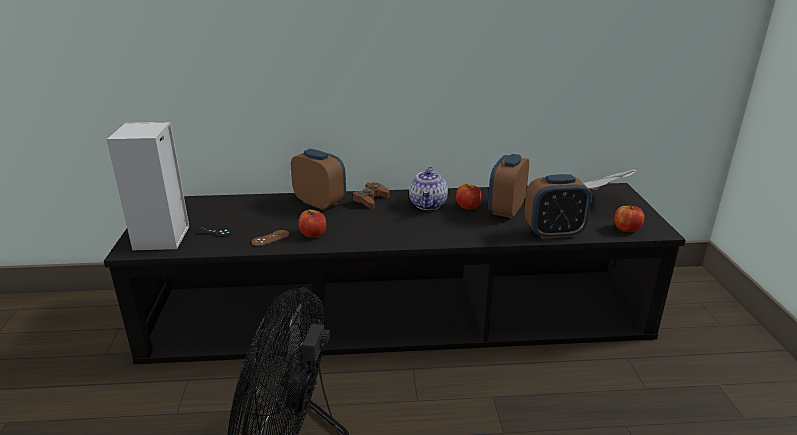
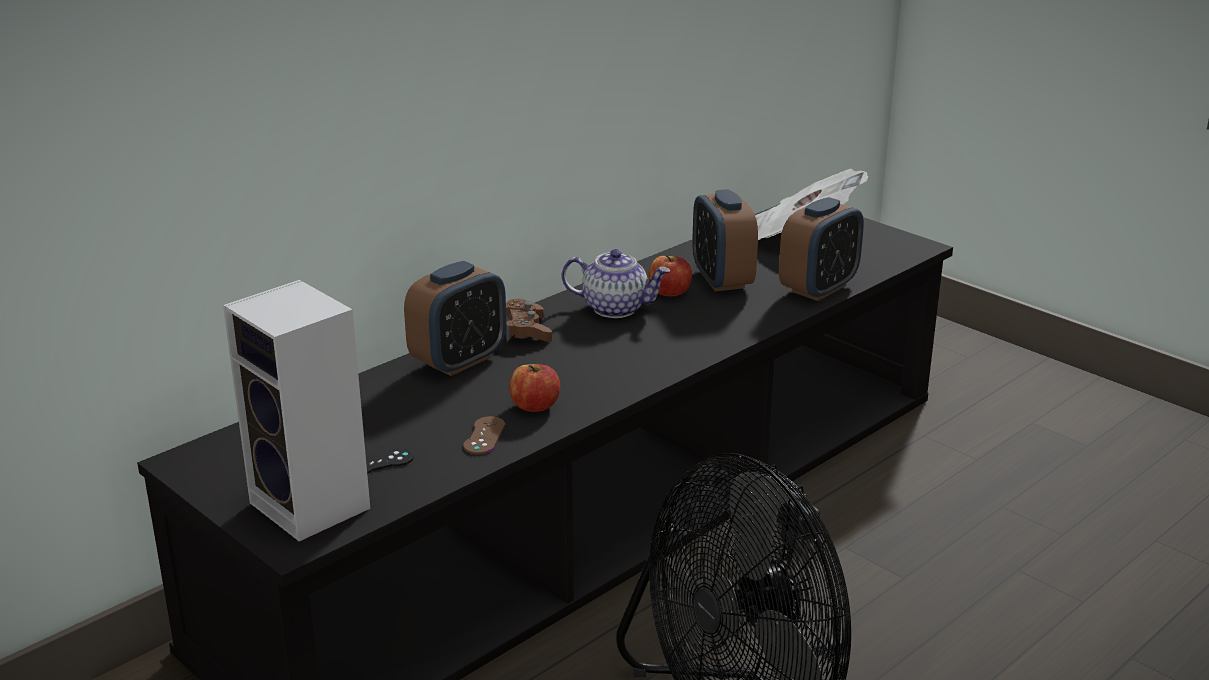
camera: 40 degrees left, 0 degrees up
(320, 203) = (459, 361): alarm clock -> alarm clock turned 135 degrees clockwise
(428, 205) = (616, 308): teapot -> teapot turned 45 degrees counterclockwise
(626, 229) = (884, 256): apple -> none

